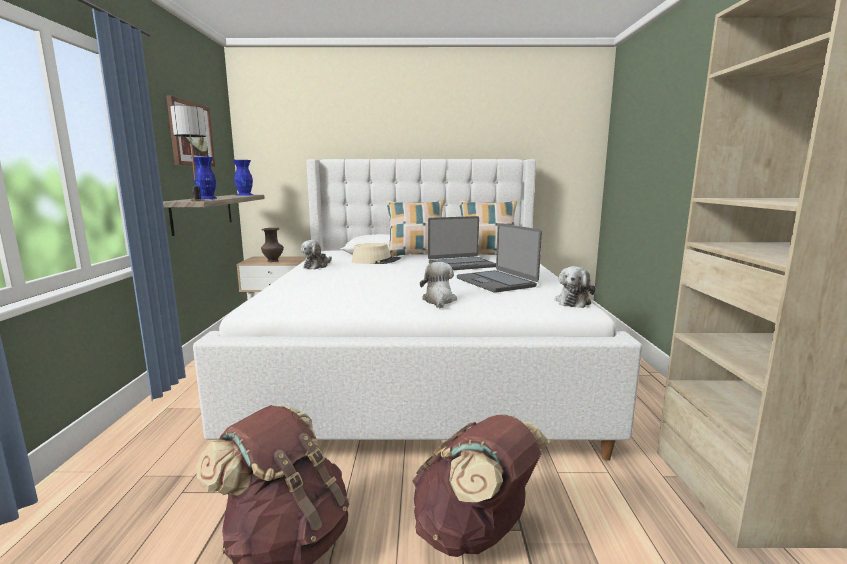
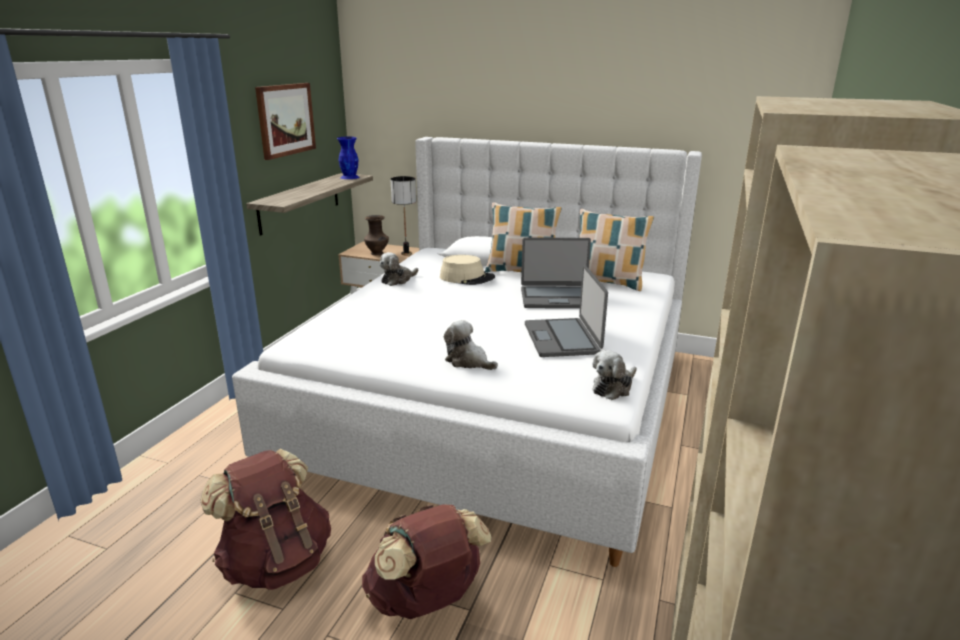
camera: 20 degrees right, 10 degrees up
(197, 200) = (280, 203): table lamp -> table lamp (406, 253)
(207, 198) = (298, 192): blue vase -> none
(439, 300) = (468, 361): plush toy -> plush toy turned 75 degrees counterclockwise

